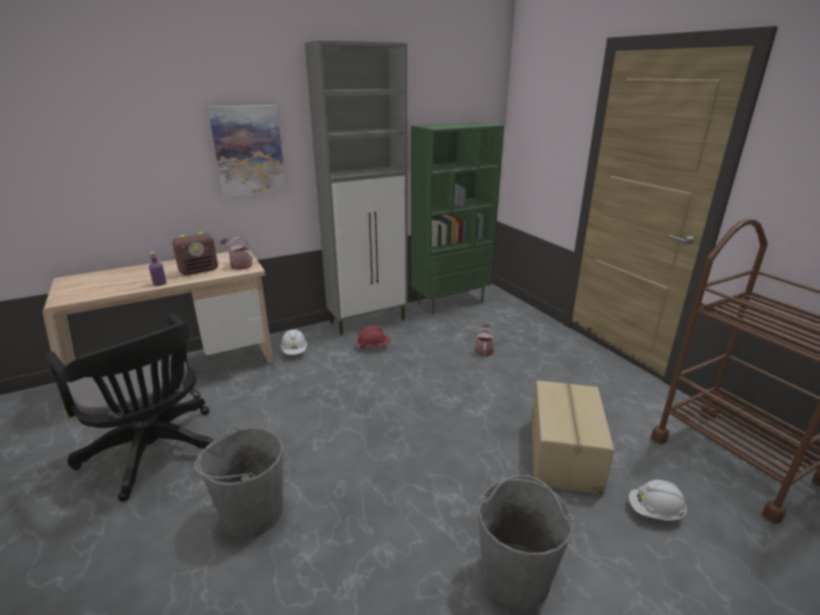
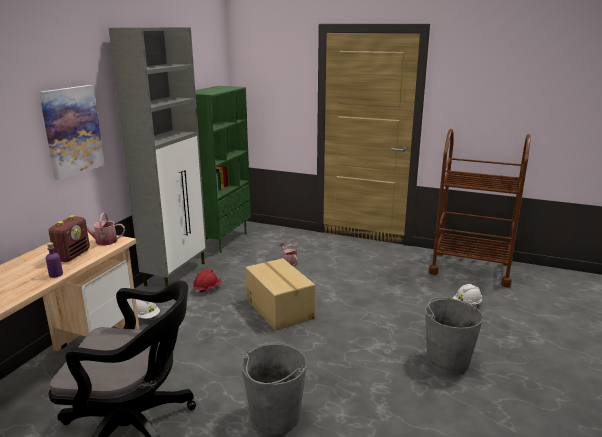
camera: 40 degrees left, 5 degrees down
(565, 454) = (402, 299): cardboard box -> cardboard box (280, 308)

